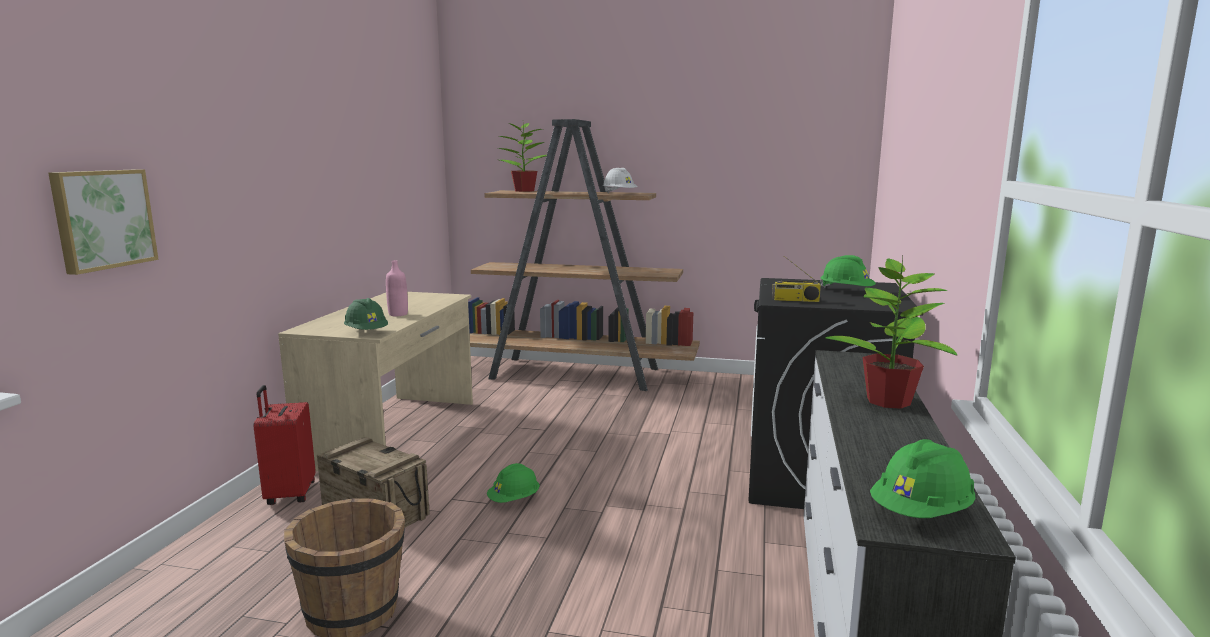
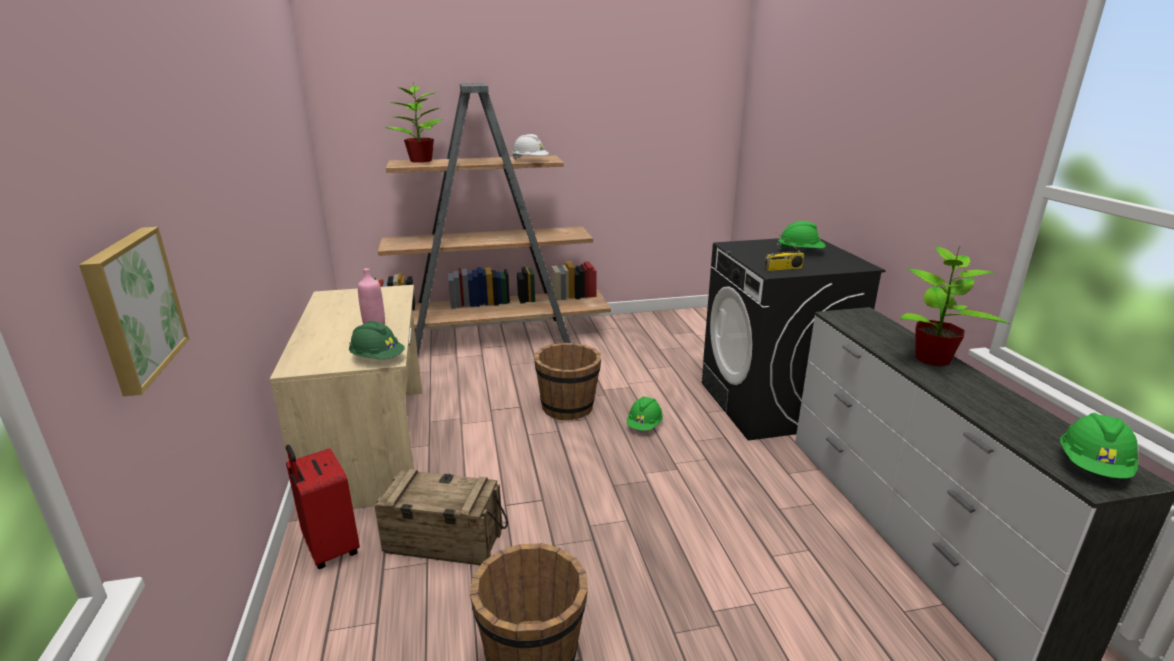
camera: 25 degrees left, 10 degrees up
(514, 500) = (563, 490): green hard hat -> green hard hat (644, 425)
(589, 439) = (568, 407): none -> brown bucket

